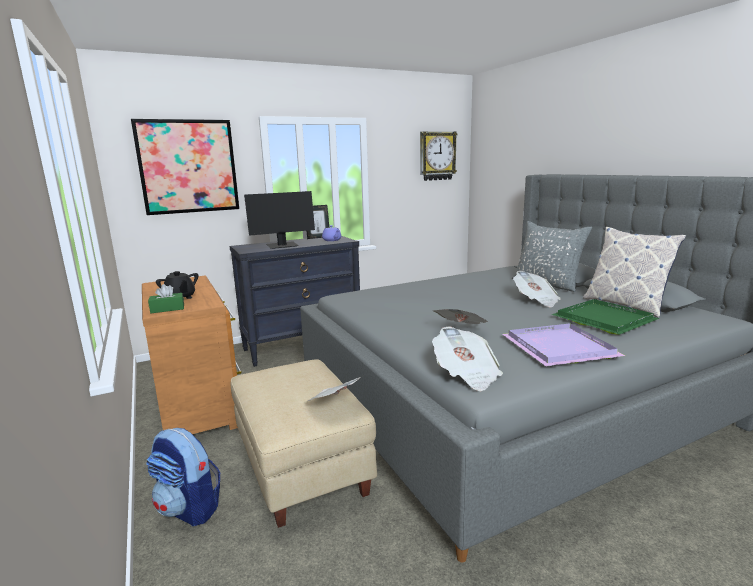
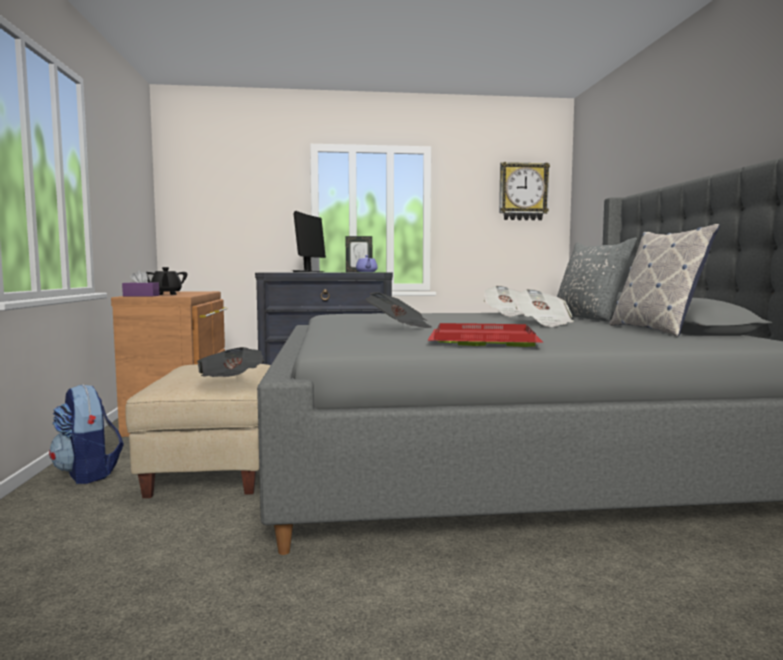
camera: 20 degrees right, 10 degrees down
(167, 309) = (141, 296): green tissue box -> purple tissue box
(188, 166) = (234, 192): picture -> none
(282, 246) = (308, 272): monitor -> monitor turned 75 degrees counterclockwise
(466, 375) = (336, 343): newspaper -> newspaper (506, 314)
(561, 348) = (485, 340): purple tray -> red tray
(603, 319) = (595, 333): green tray -> none

